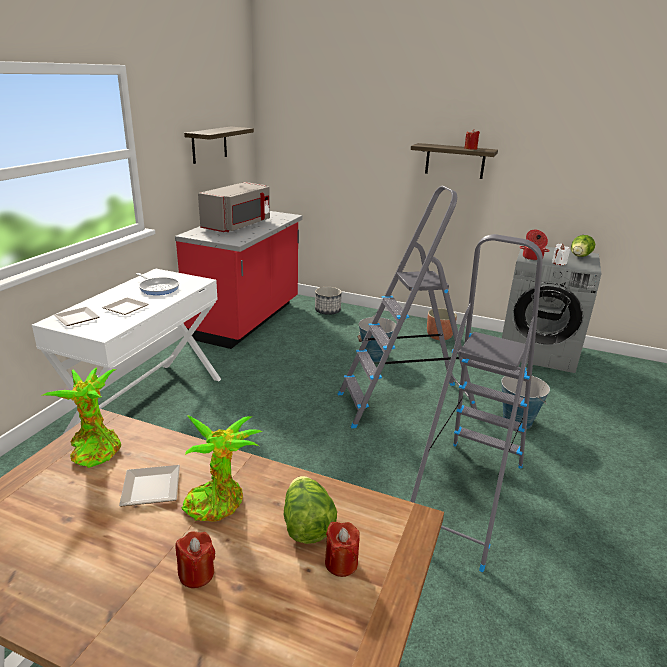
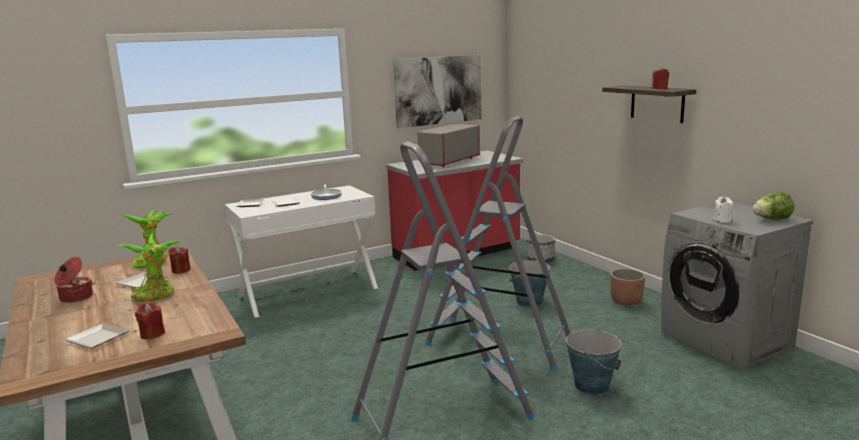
camera: 40 degrees right, 10 degrees down
(197, 574) = (96, 316): red candle -> red candle (181, 270)
(209, 144) = (438, 90): shelf -> picture
(238, 225) = (448, 161): grey microwave -> grey microwave turned 150 degrees clockwise
(285, 607) = (100, 338): none -> plate
(306, 525) = (170, 316): lettuce -> none
(532, 257) = (700, 213): cooking pot -> cooking pot (75, 298)

